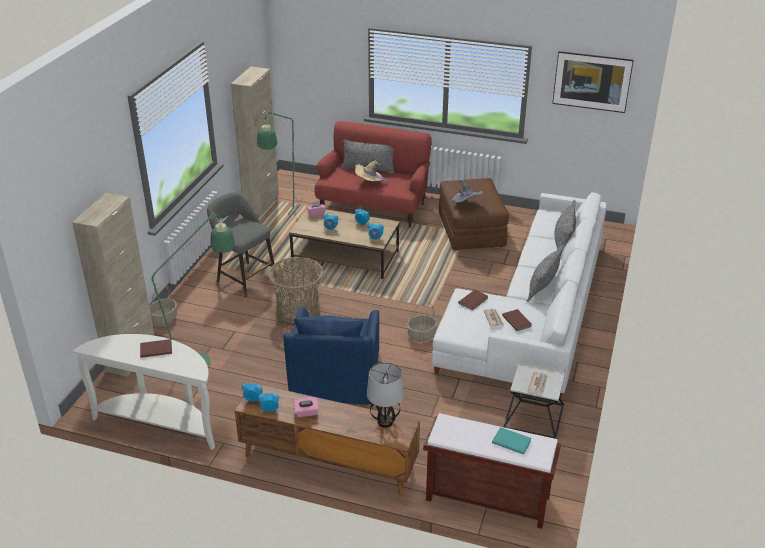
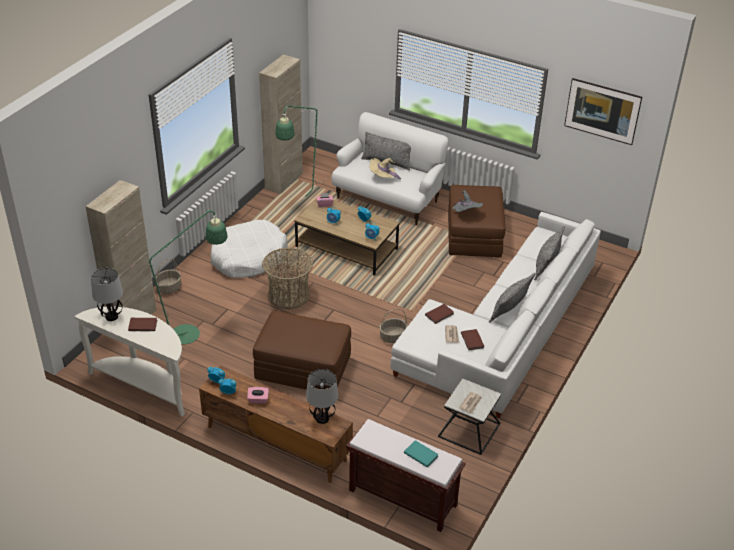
camera: 10 degrees right, 5 degrees up
(117, 345) = (111, 316): none -> table lamp
(244, 279) = (248, 258): grey stool -> white dog bed
(334, 380) = (302, 368): blue armchair -> brown ottoman
(373, 207) = (388, 199): red sofa -> white sofa

